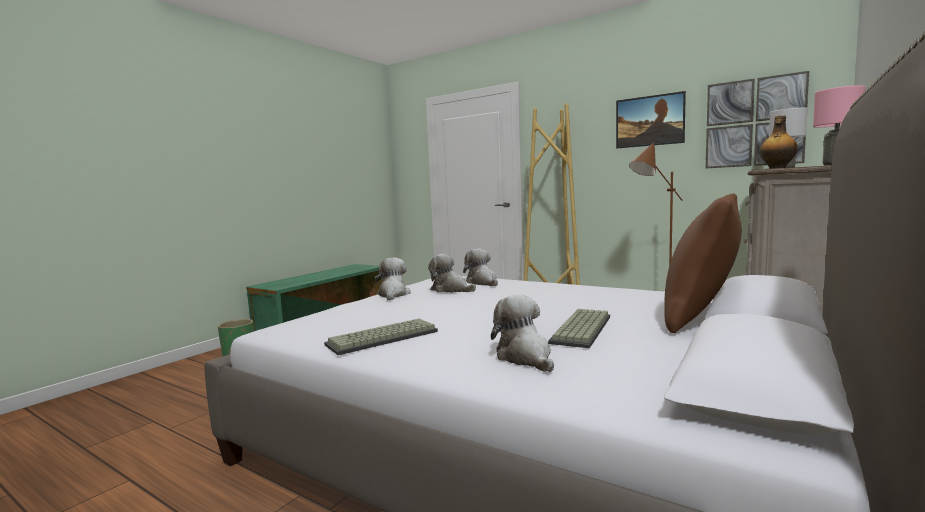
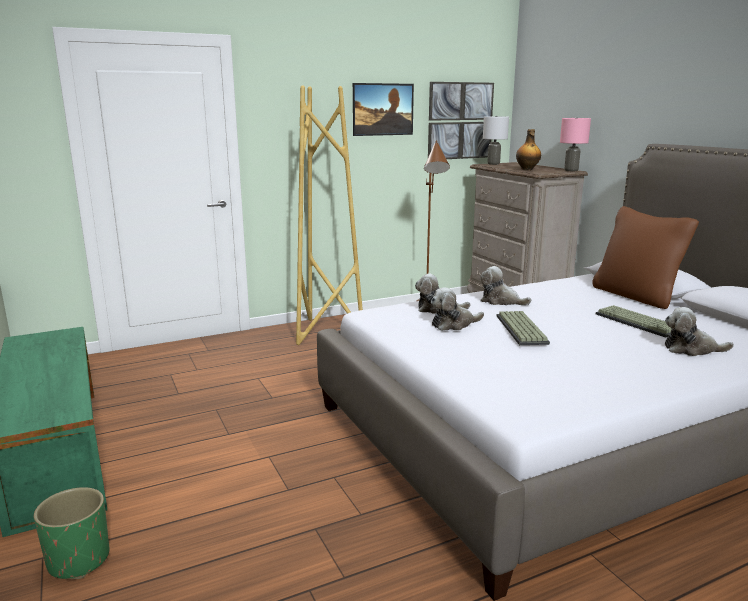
camera: 60 degrees left, 10 degrees up
(382, 339) = (611, 378): keyboard -> keyboard (523, 329)
(393, 294) = (431, 347): plush toy -> plush toy (500, 301)

